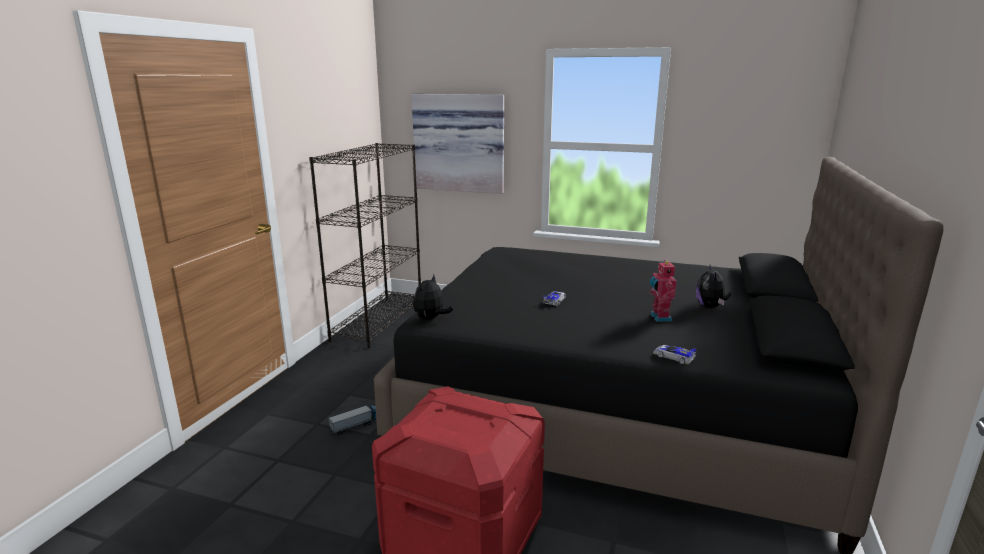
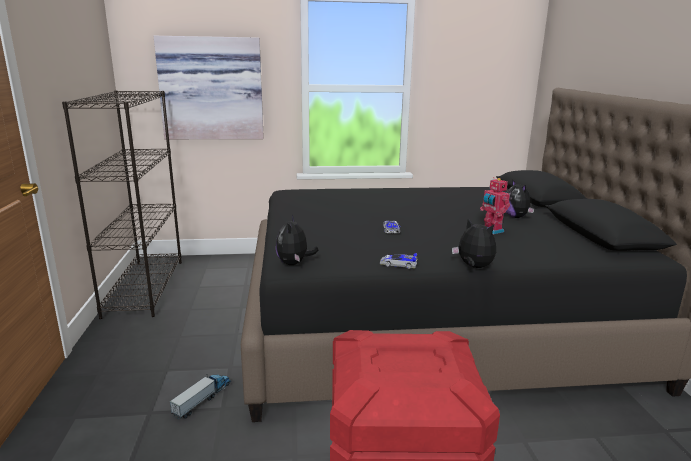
camera: 25 degrees left, 0 degrees up
(590, 351) = (473, 267): none -> plush toy
(673, 356) = (542, 260): toy car -> toy car (398, 264)

